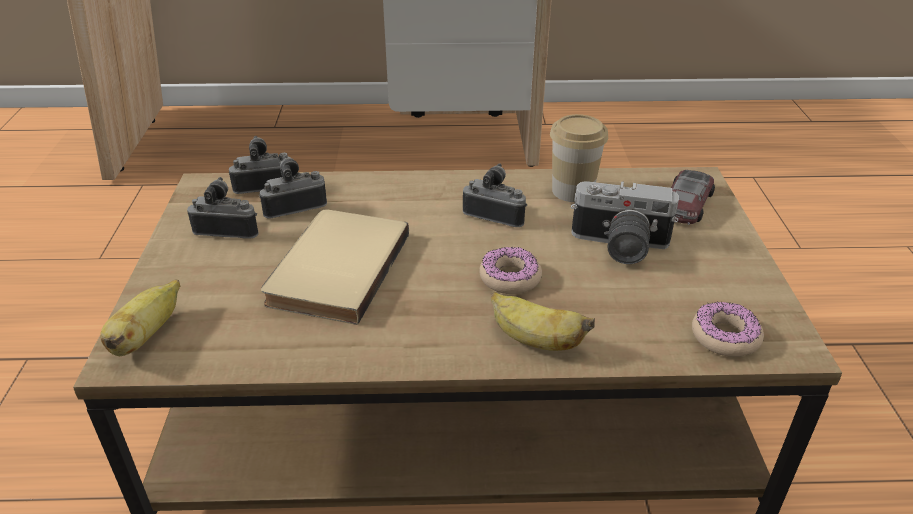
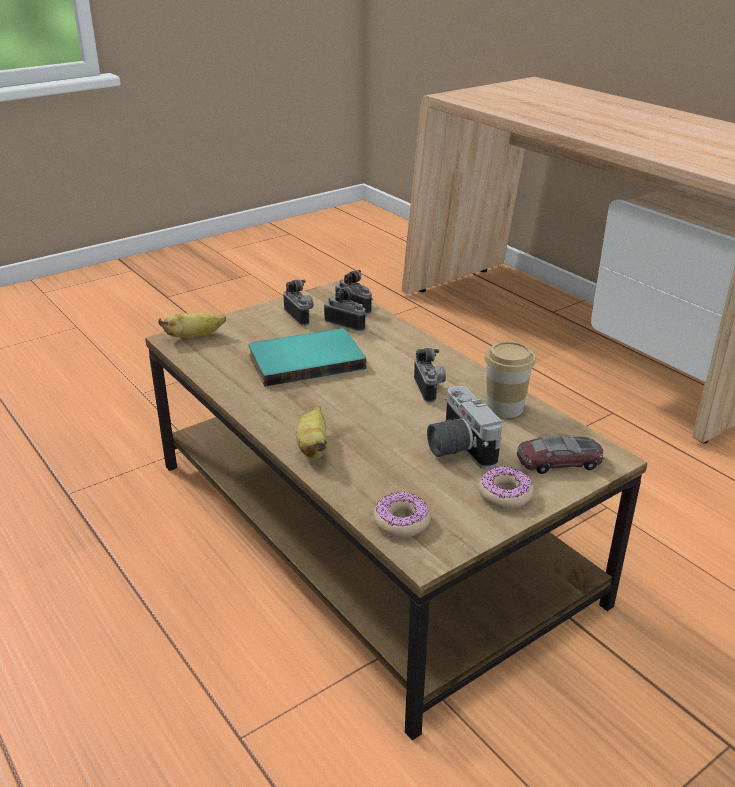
camera: 55 degrees right, 5 degrees down
(334, 268) = (305, 359): beige book -> turquoise book
(510, 278) = (366, 418): donut -> donut (505, 494)

